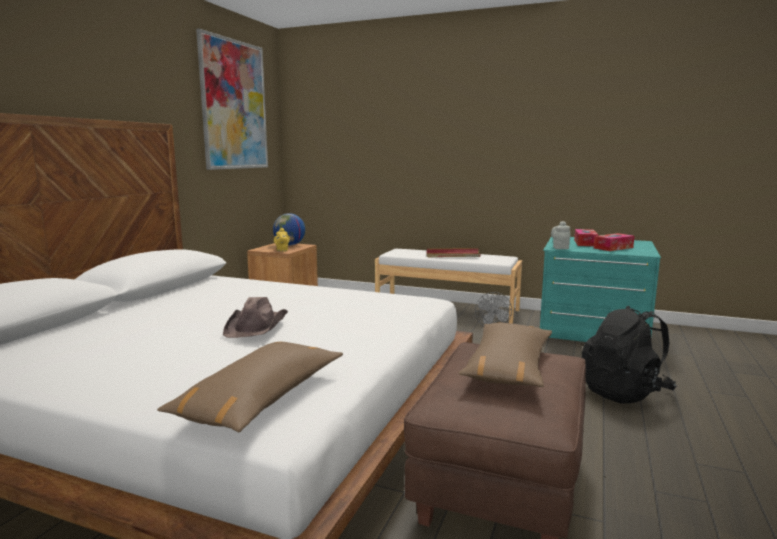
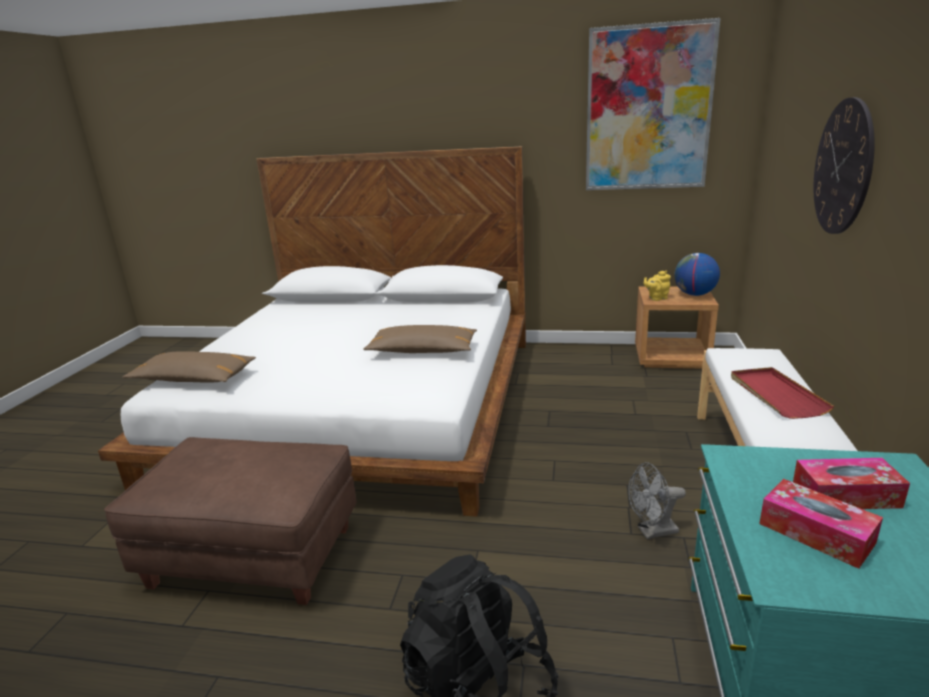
camera: 80 degrees right, 10 degrees up
(257, 326) = (332, 348): brown hat -> none
(425, 136) = (843, 167): none -> wall clock
(508, 367) = (250, 468): brown pillow -> brown pillow (422, 351)
(560, 248) = (736, 461): grey teapot -> none

